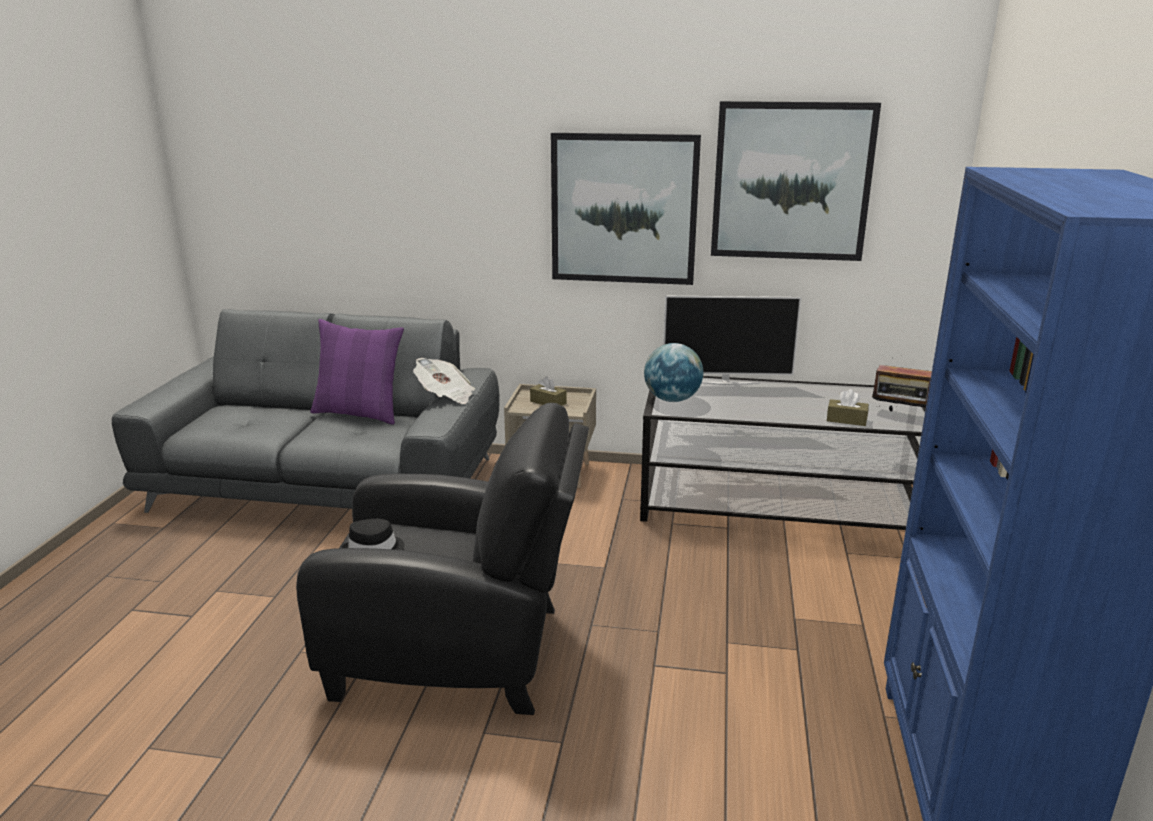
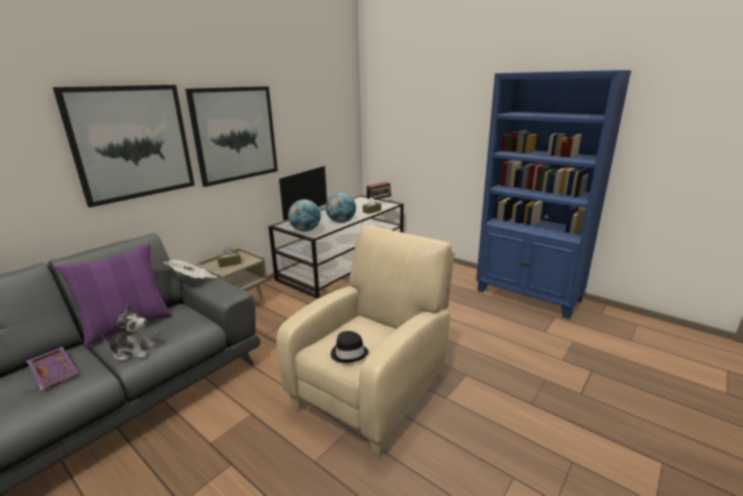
camera: 60 degrees left, 0 degrees up
(265, 421) = (56, 372): none -> purple tray
(316, 436) = (133, 351): none -> plush toy
(458, 653) = (374, 389): black armchair -> beige armchair
(750, 412) = (341, 222): none -> globe
(791, 181) = (306, 109): picture -> picture (132, 143)

